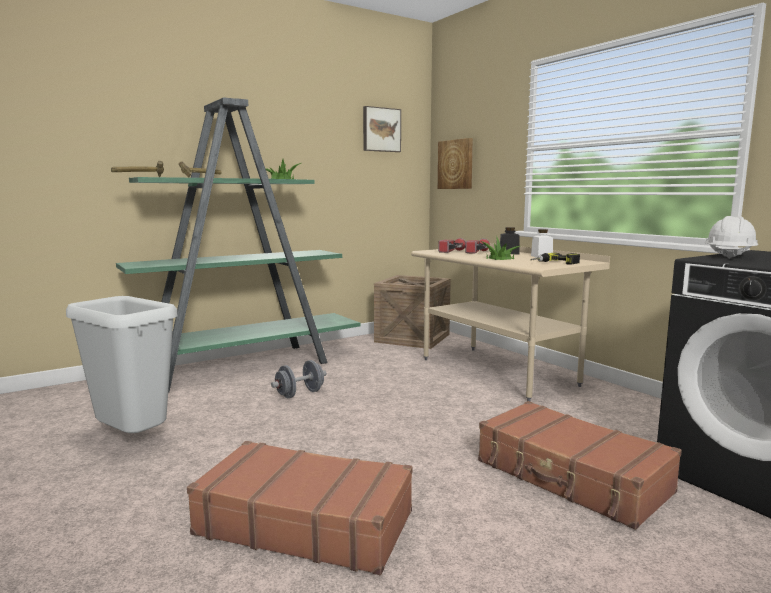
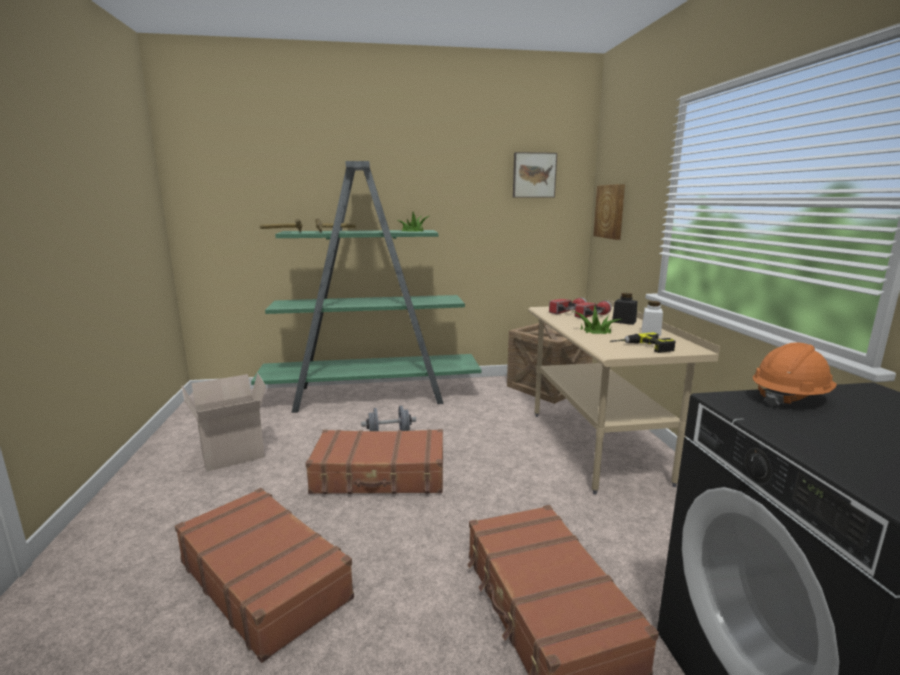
camera: 25 degrees right, 5 degrees up
(131, 441) = (232, 455): grey trash can -> cardboard box
(329, 425) = (380, 475): none -> brown suitcase
(729, 256) = (789, 398): white hard hat -> orange hard hat

